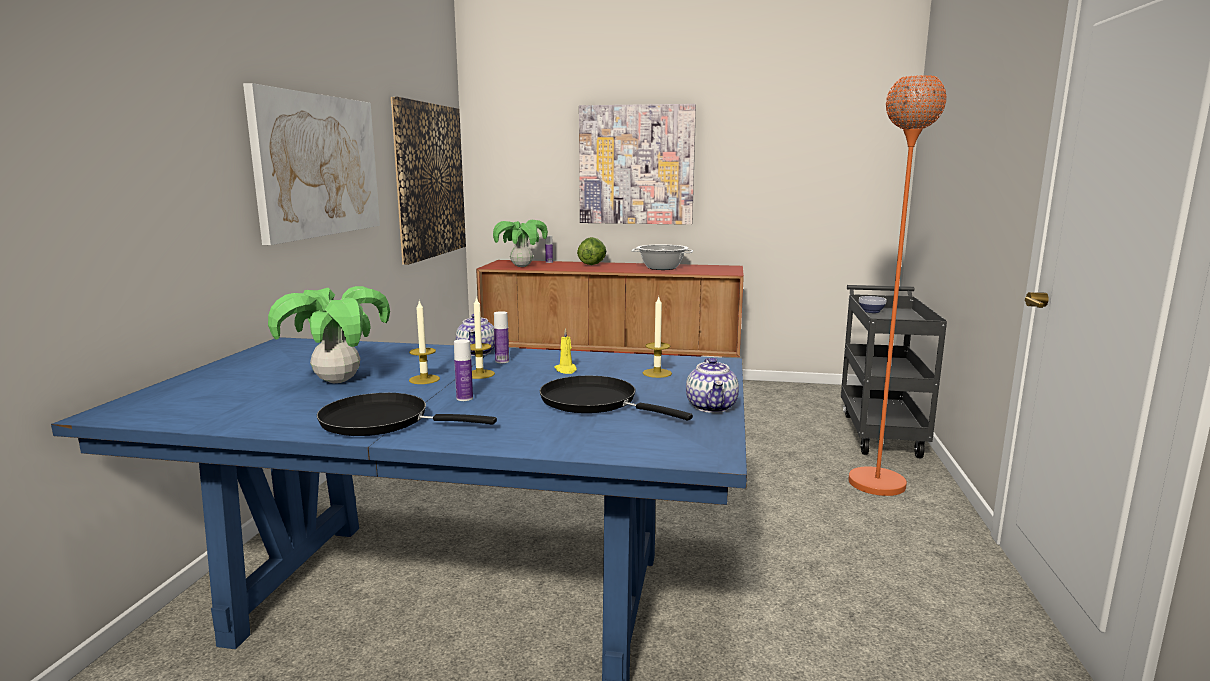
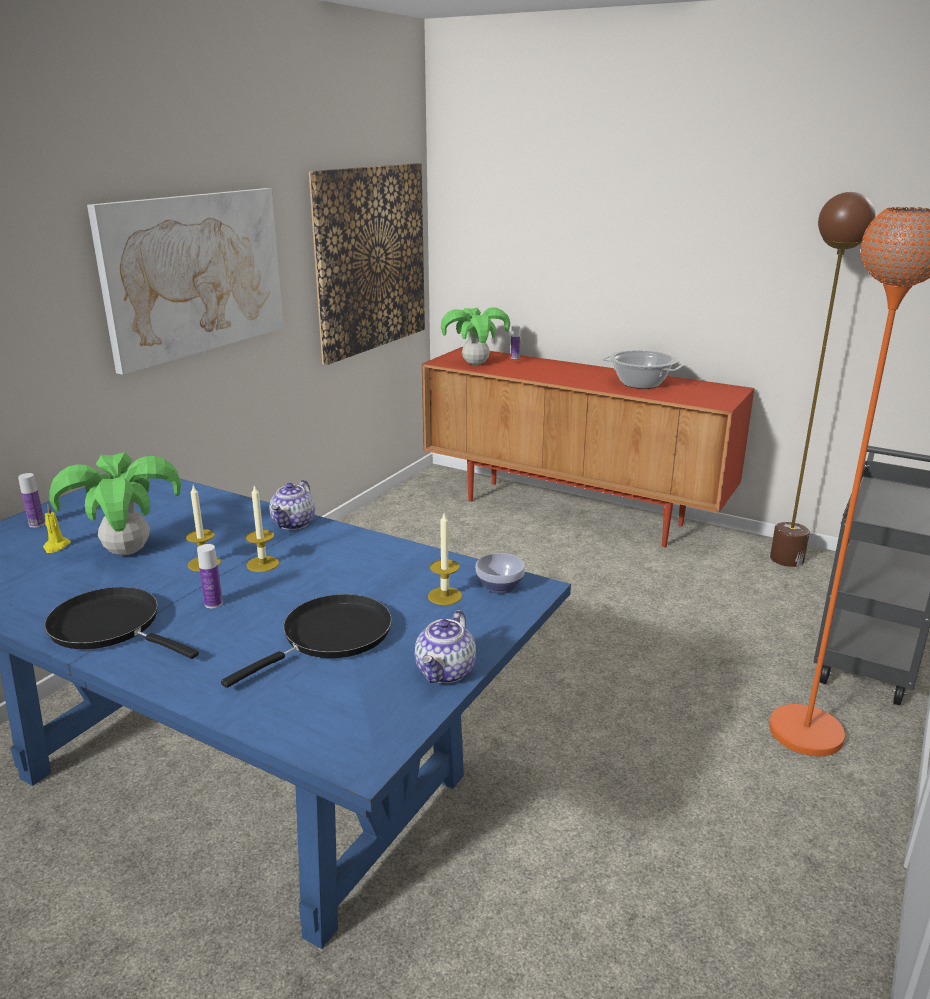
camera: 20 degrees right, 10 degrees up
(502, 361) = (304, 544): bottle -> bottle (37, 524)
(566, 370) = (353, 572): yellow candle -> yellow candle (56, 546)
(592, 264) = (561, 368): lettuce -> none
(594, 402) = (331, 636): black frying pan -> black frying pan turned 75 degrees clockwise
(636, 165) = (629, 244): picture -> none
(785, 391) = (786, 559): none -> brown floor lamp
(871, 311) = (884, 491): bowl -> bowl (498, 587)

